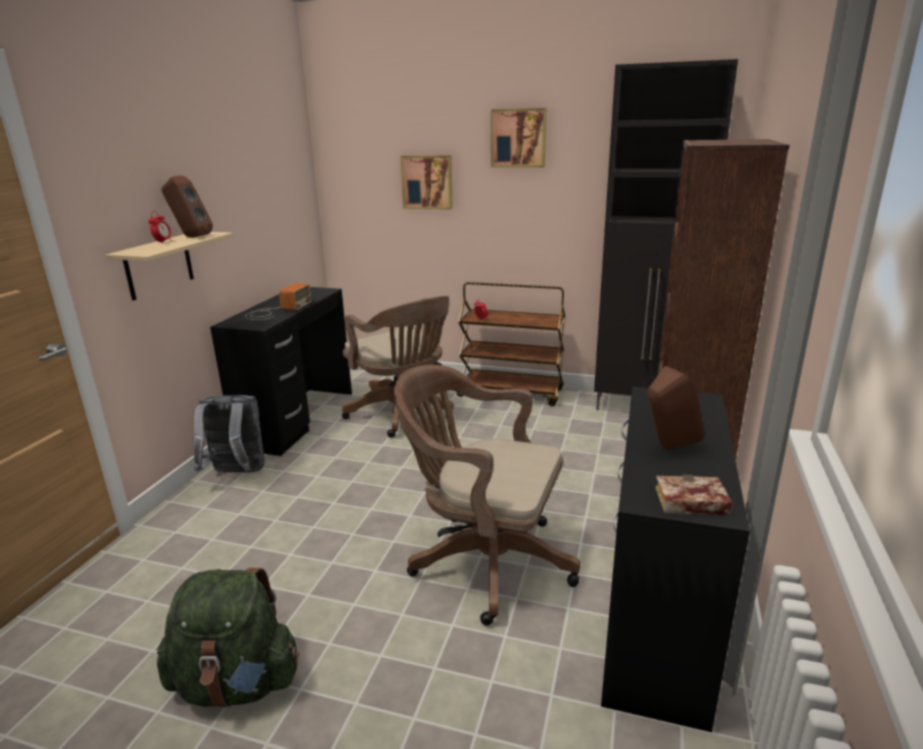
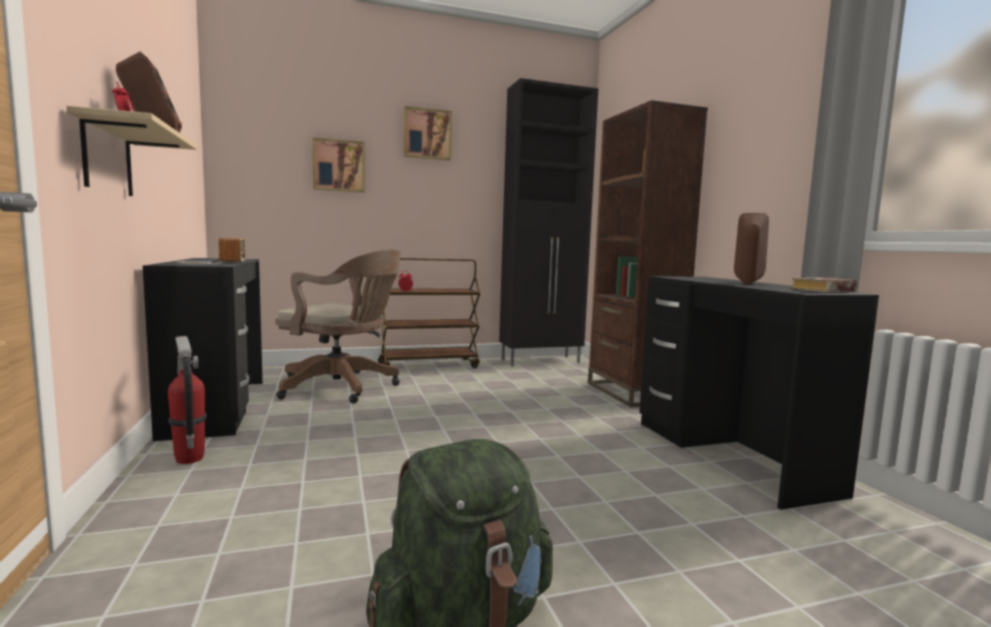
camera: 35 degrees left, 15 degrees down
(236, 474) = (189, 458): grey backpack -> fire extinguisher
(484, 560) = (565, 457): brown office chair -> none

